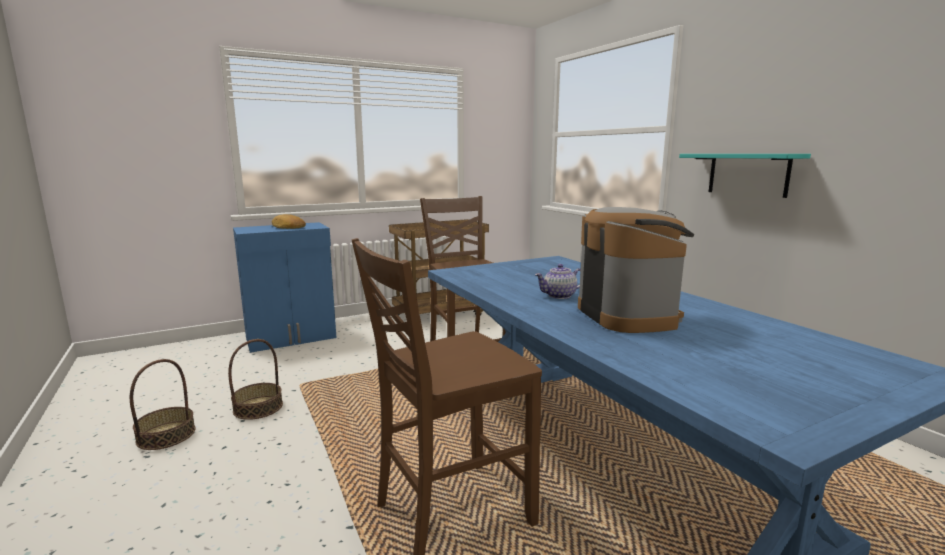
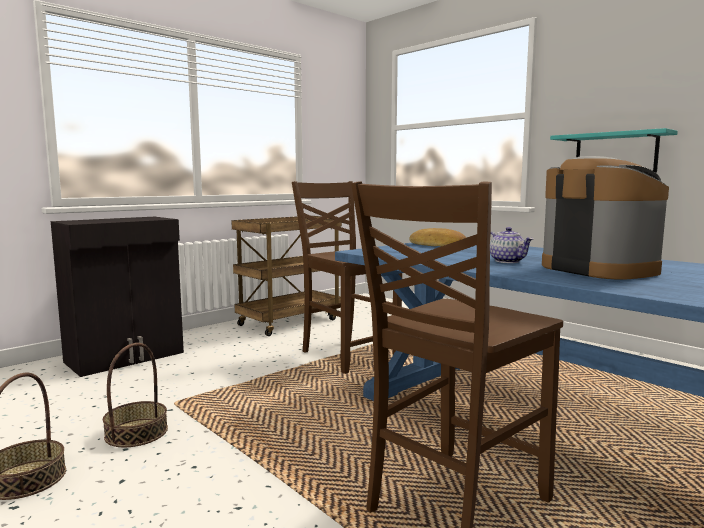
camera: 15 degrees left, 5 degrees down
(287, 227) = (124, 219): bread -> bread (438, 245)
(292, 338) = (126, 357): blue cabinet -> black cabinet
(559, 296) = (507, 261): teapot -> teapot turned 90 degrees counterclockwise

